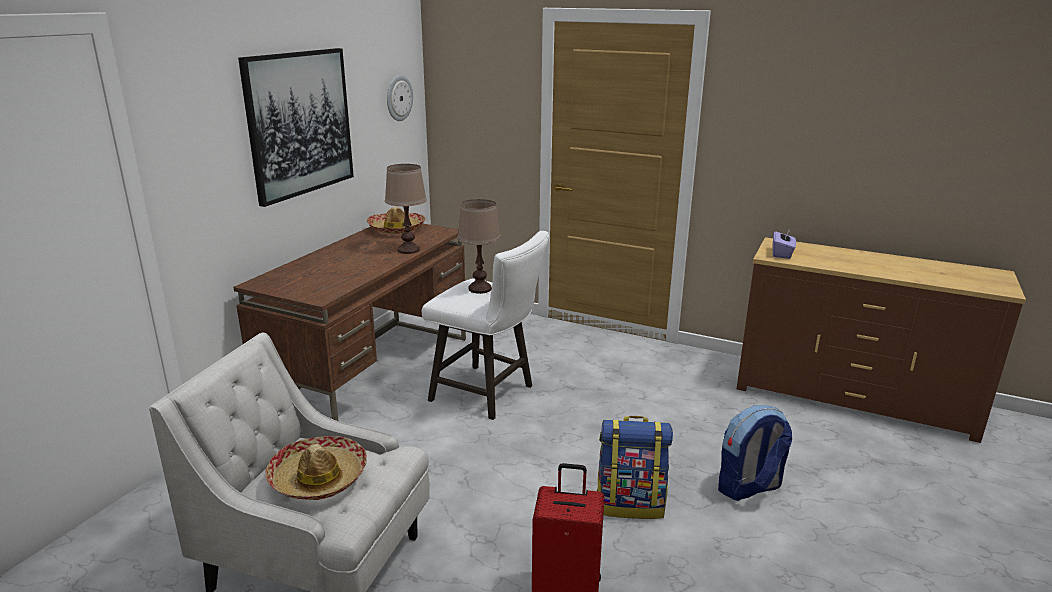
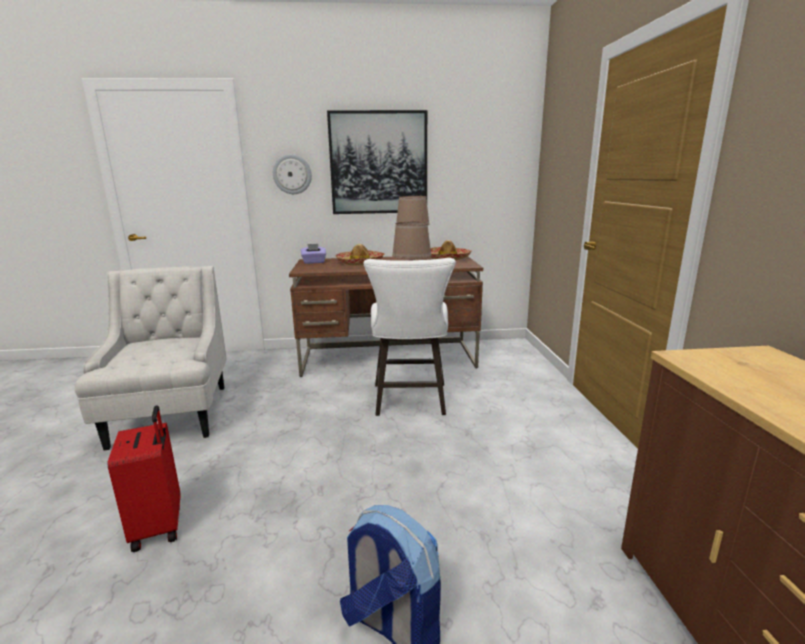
camera: 60 degrees right, 5 degrees down
(318, 478) = (147, 350): hat -> hat (360, 263)
(398, 98) = (498, 158): wall clock -> wall clock (292, 174)
(631, 504) = (300, 528): backpack -> none
(782, 254) = (721, 363): purple tissue box -> purple tissue box (314, 262)

